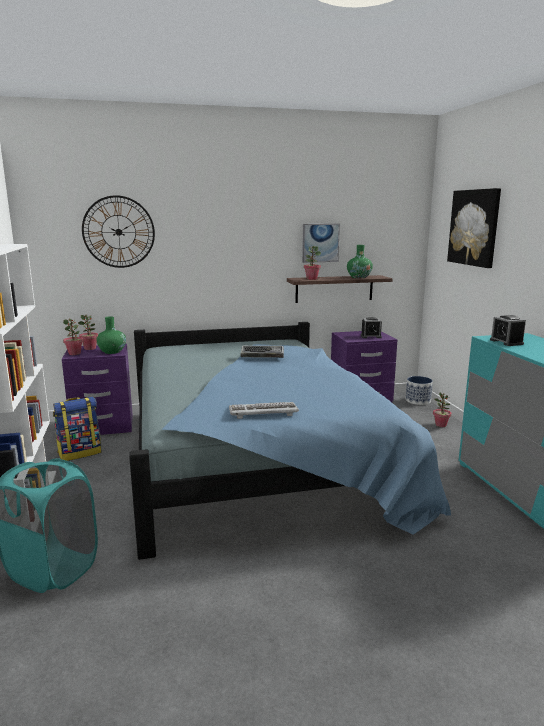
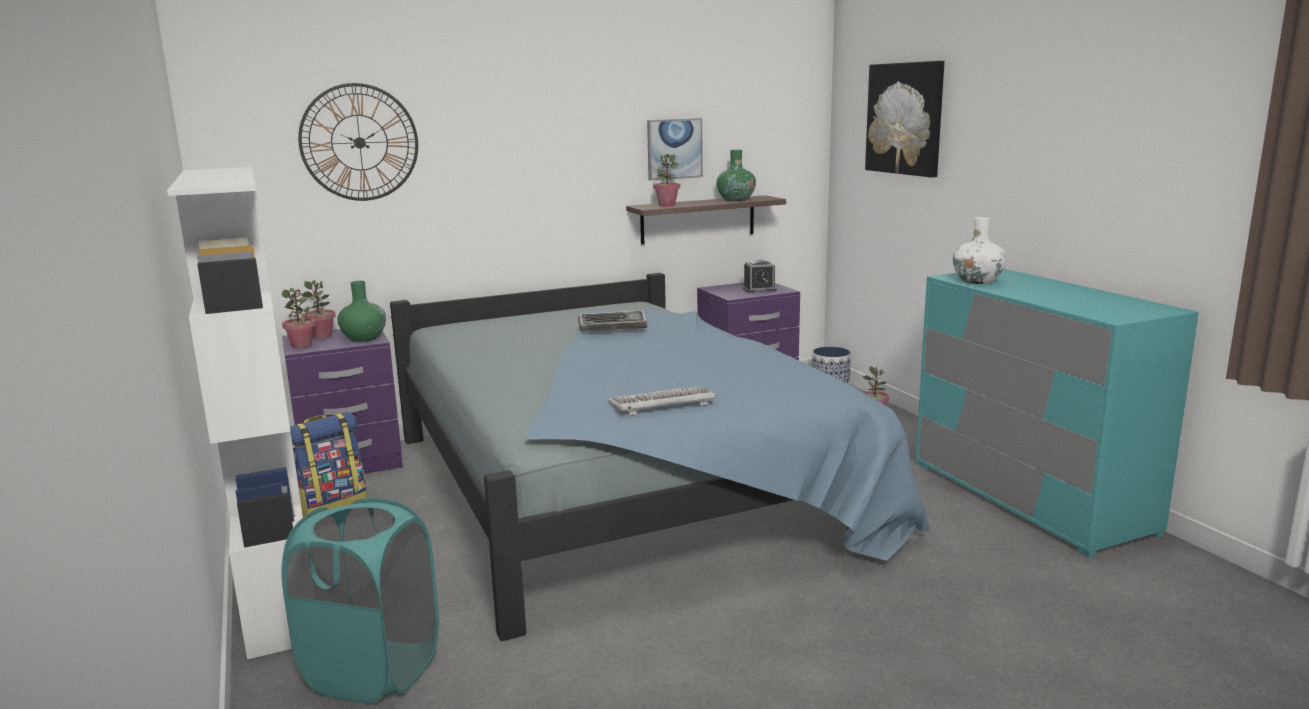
camera: 10 degrees left, 0 degrees up
(506, 342) = (977, 281): alarm clock -> white vase

